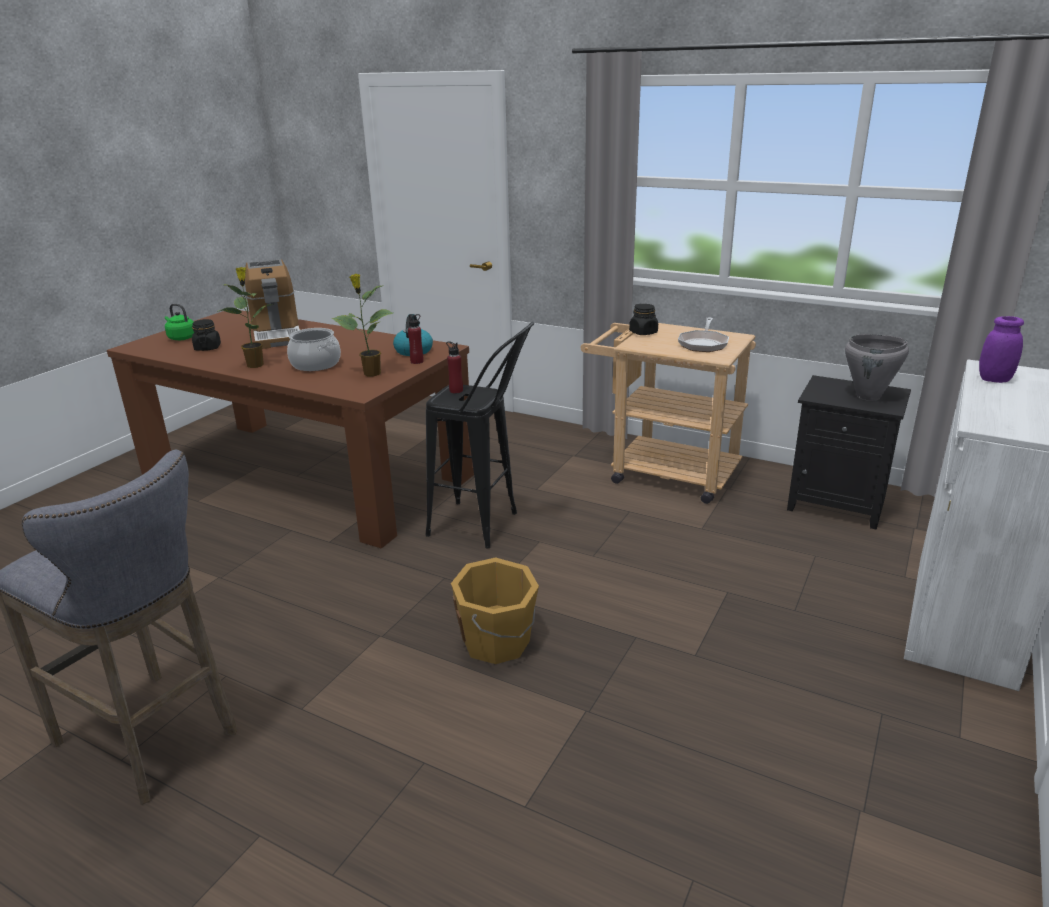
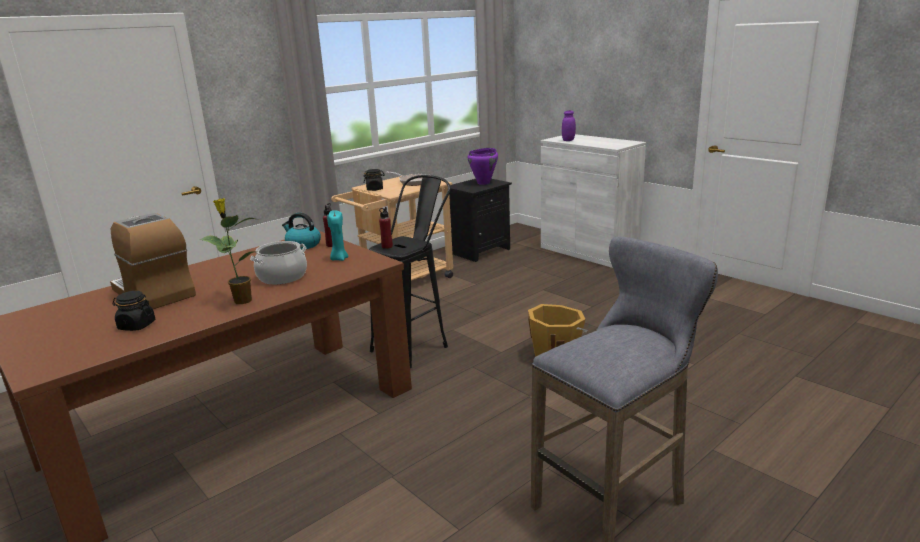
camera: 70 degrees left, 5 degrees down
(181, 338) = (60, 343): green kettle -> none
(277, 335) = (154, 293): coffee machine -> coffee machine turned 135 degrees counterclockwise
(371, 374) = (339, 259): potted plant -> turquoise candle
(868, 397) = (484, 183): grey cooking pot -> purple cooking pot

